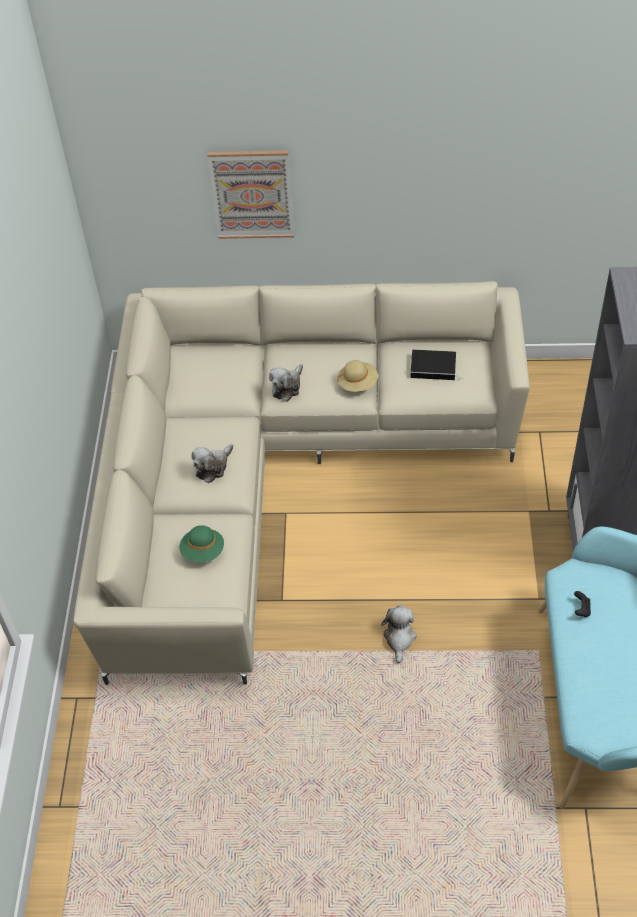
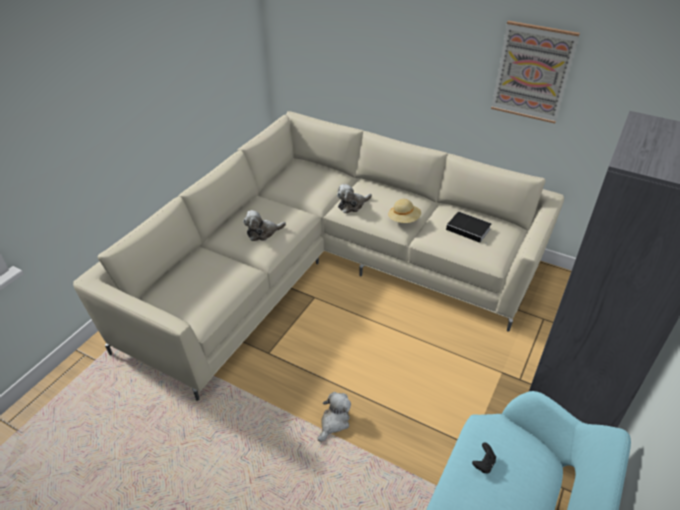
camera: 25 degrees right, 10 degrees down
(203, 551) = (210, 281): green hat -> none
(252, 194) = (376, 54): picture -> picture (532, 72)

